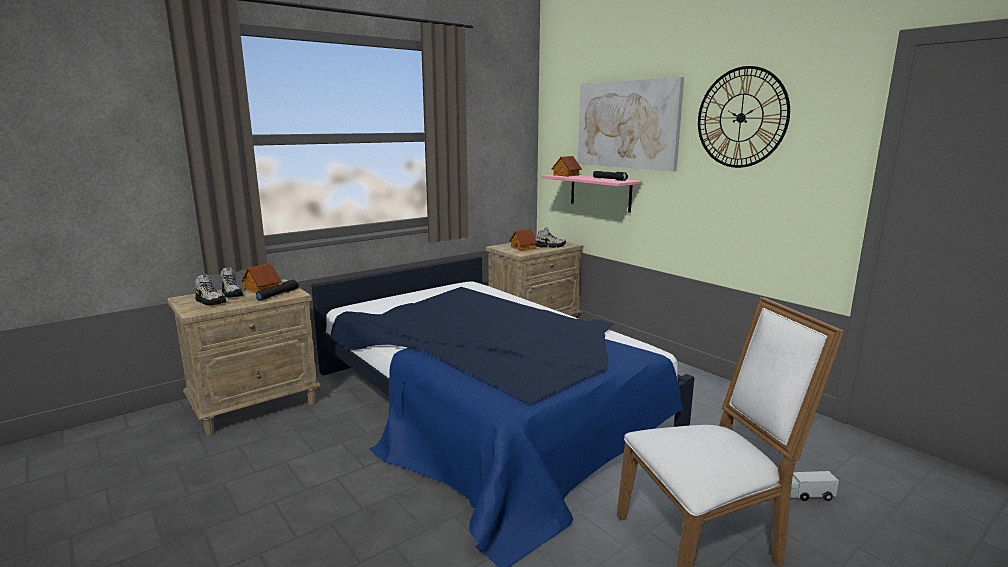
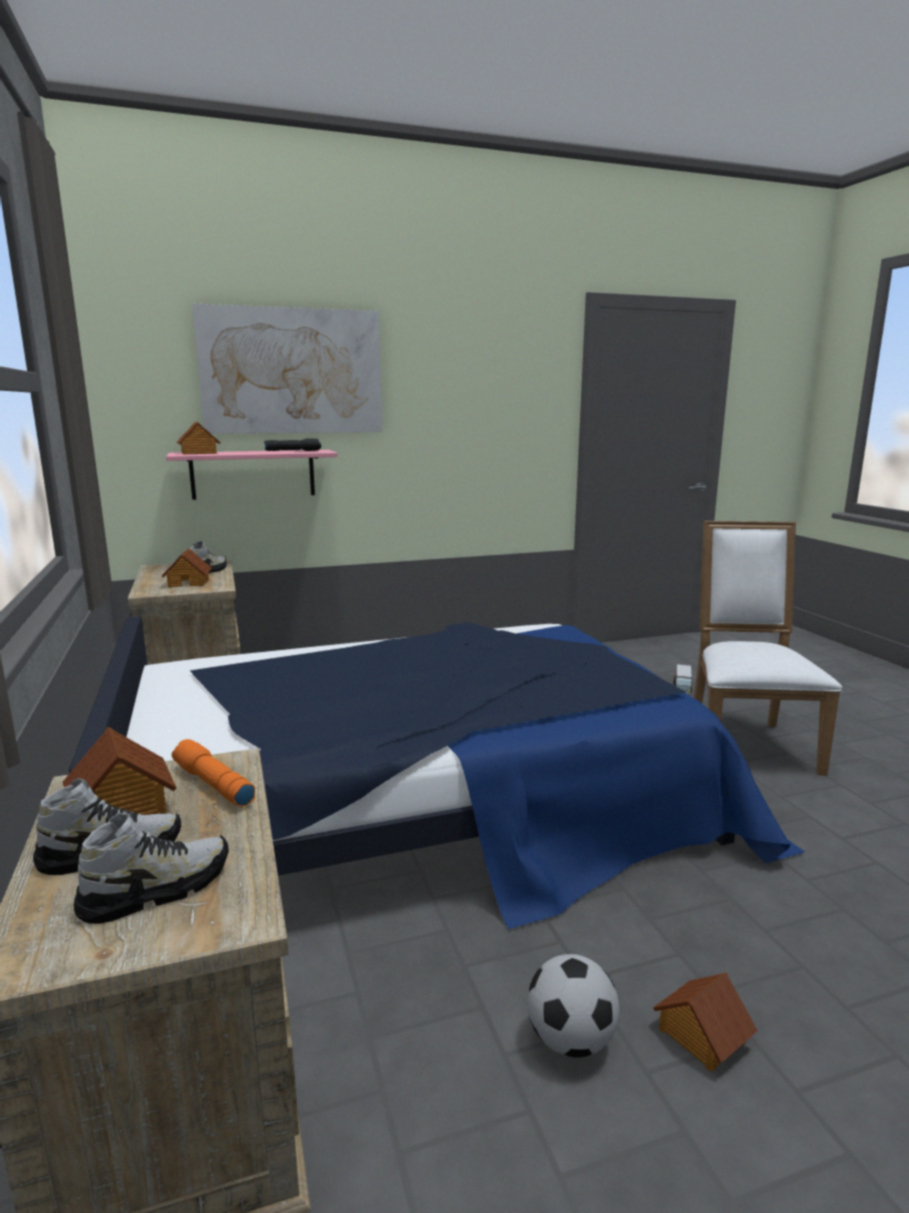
camera: 70 degrees left, 0 degrees up
(278, 294) = (212, 784): black flashlight -> orange flashlight
(293, 477) = (570, 1040): none -> football
(297, 518) = (700, 1035): none -> toy house
(741, 118) = (456, 365): wall clock -> none

